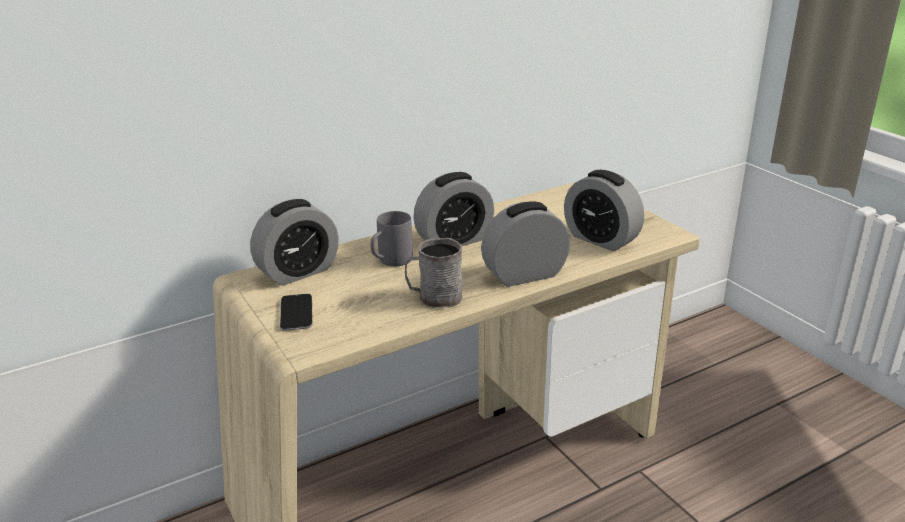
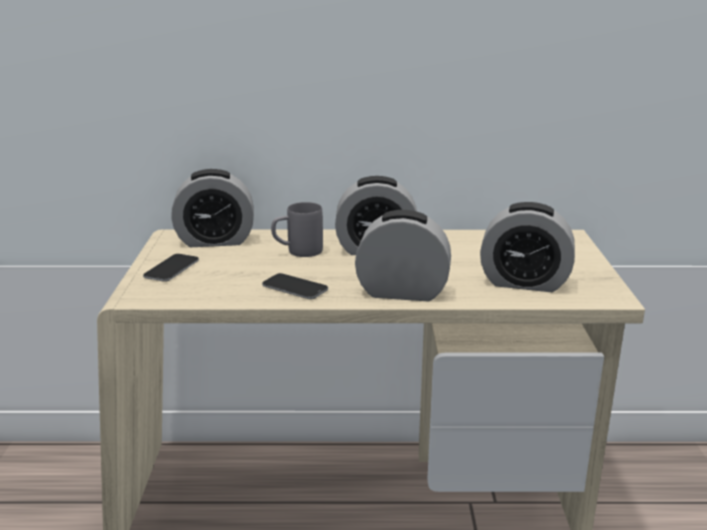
camera: 30 degrees right, 5 degrees down
(434, 297) = (295, 288): grey mug -> phone
(601, 239) = (524, 282): alarm clock -> alarm clock turned 60 degrees counterclockwise

